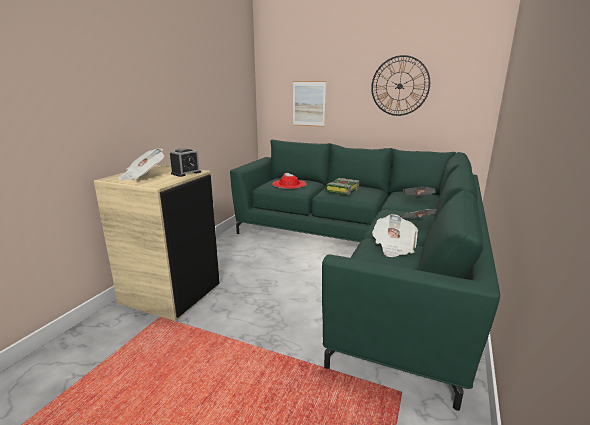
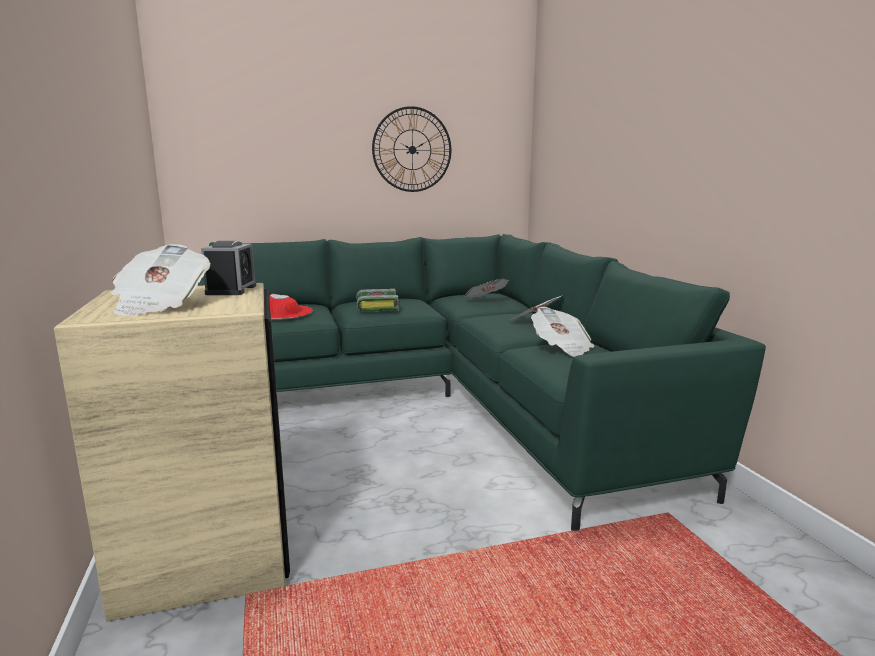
camera: 40 degrees left, 5 degrees down
(309, 103) = (269, 177): picture -> none

